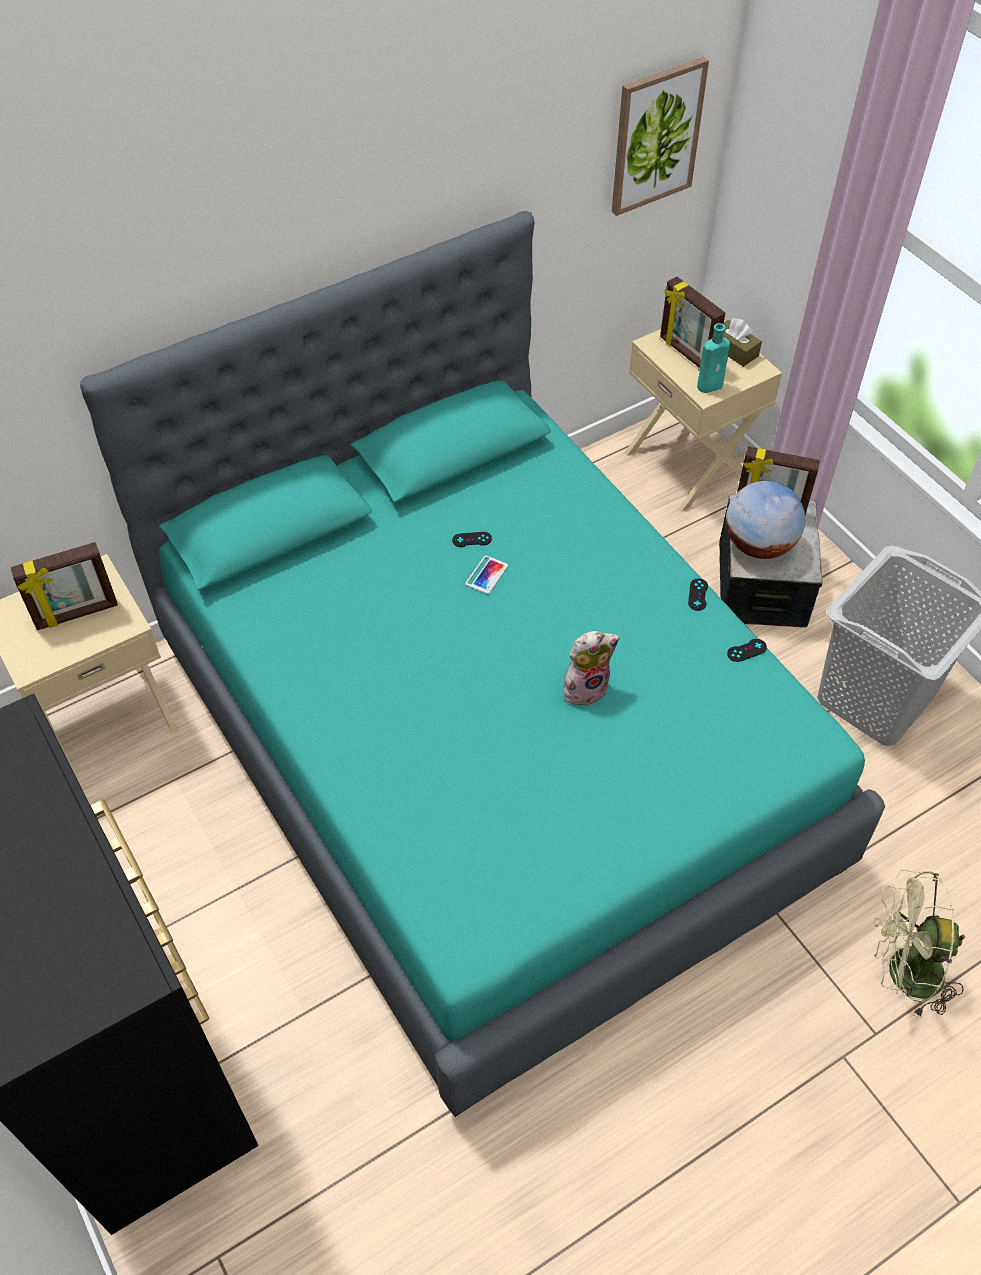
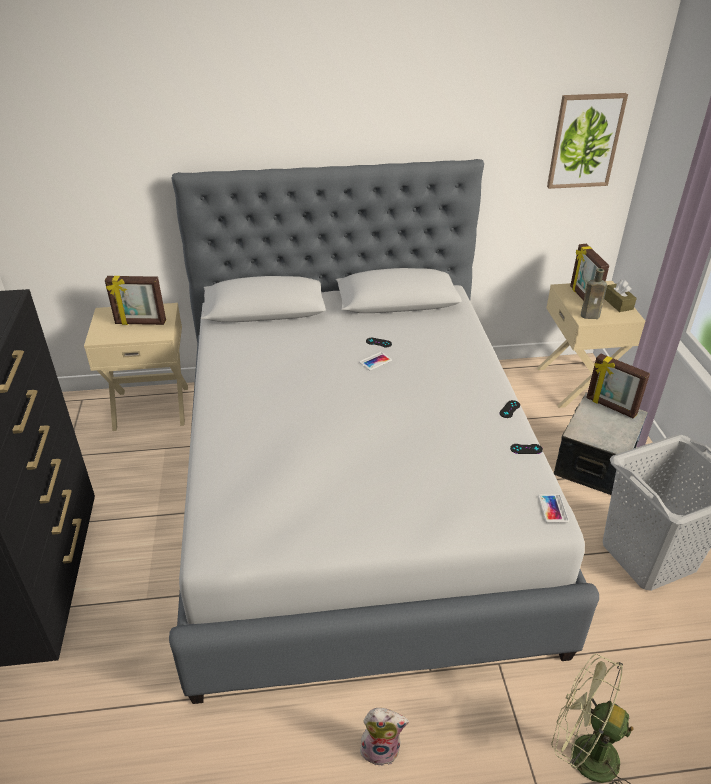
camera: 25 degrees right, 15 degrees down
(490, 750) = (356, 495): turquoise bed -> grey bed
(585, 687) = (398, 435): plush toy -> plush toy (381, 748)
(711, 385) = (591, 316): turquoise bottle -> brown bottle
(758, 545) = (591, 424): globe -> none
(816, 726) = (553, 508): none -> phone

